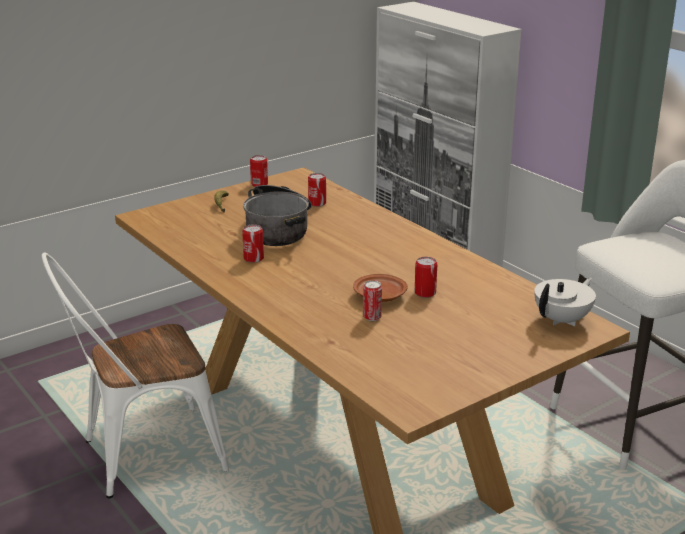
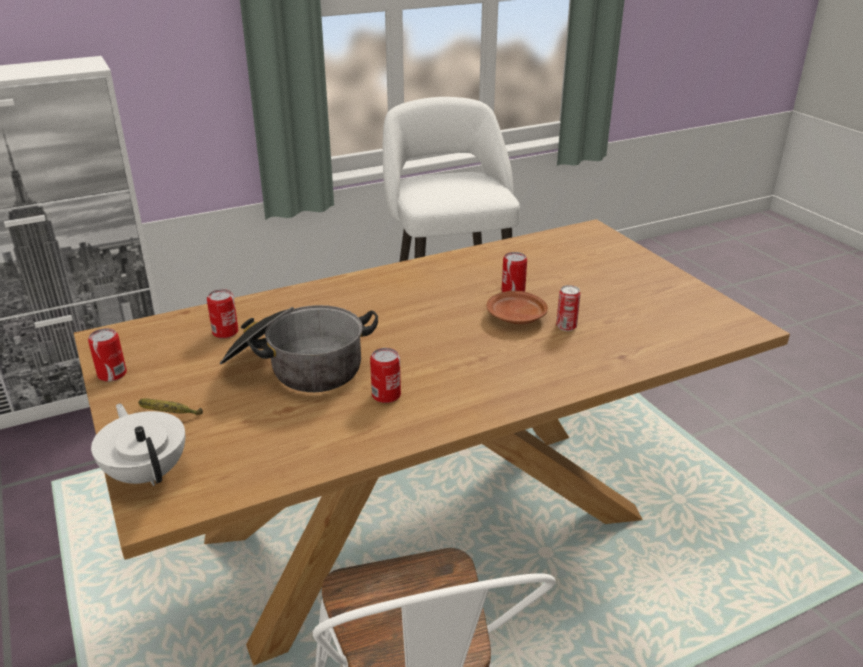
camera: 80 degrees left, 5 degrees up
(563, 320) = (577, 239): white teapot -> white teapot (147, 473)

